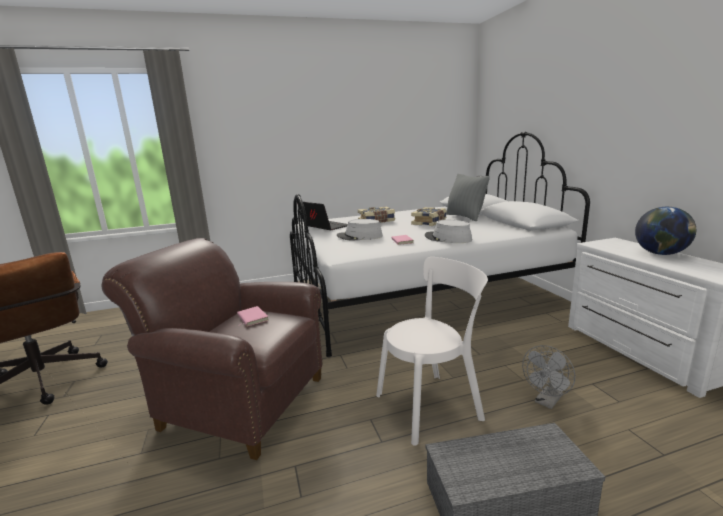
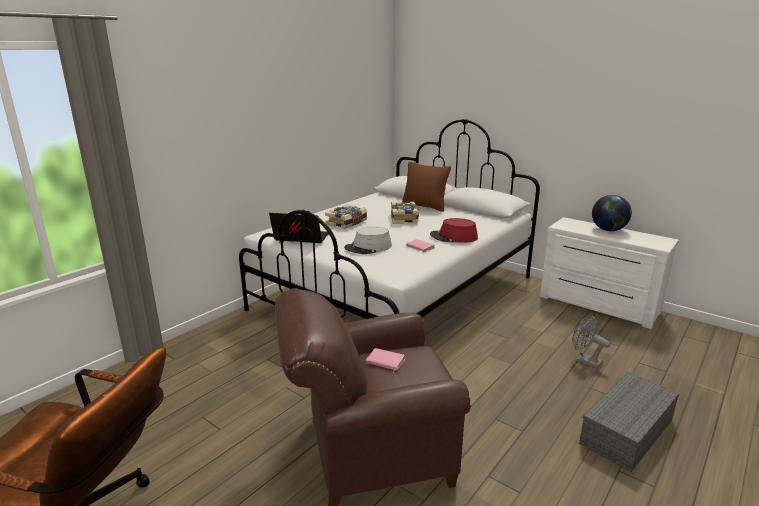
camera: 35 degrees left, 5 degrees up
(432, 405) = (522, 390): white chair -> none
(447, 238) = (453, 237): grey hat -> red hat
(465, 217) = (424, 207): grey pillow -> brown pillow
(547, 402) = (584, 360): grey fan -> grey fan turned 120 degrees clockwise

